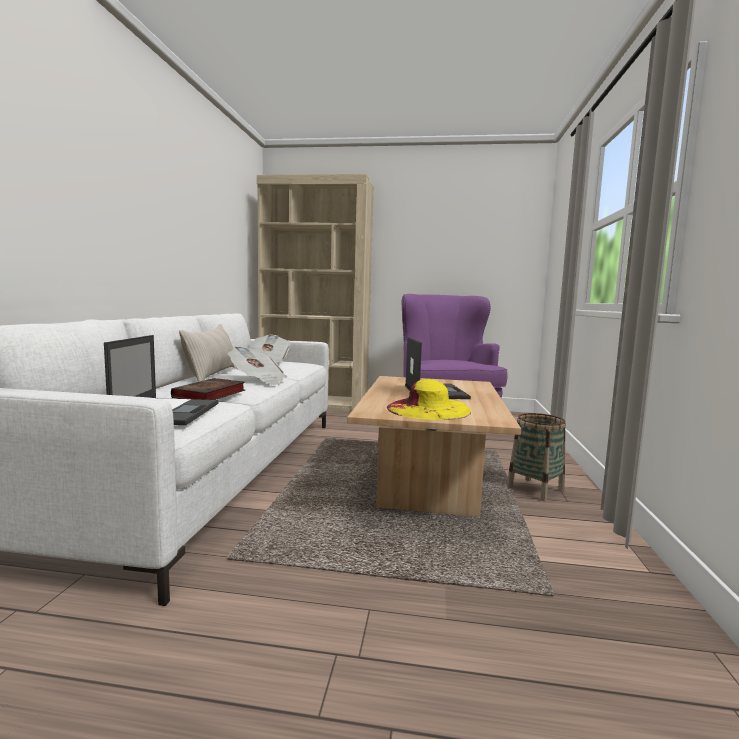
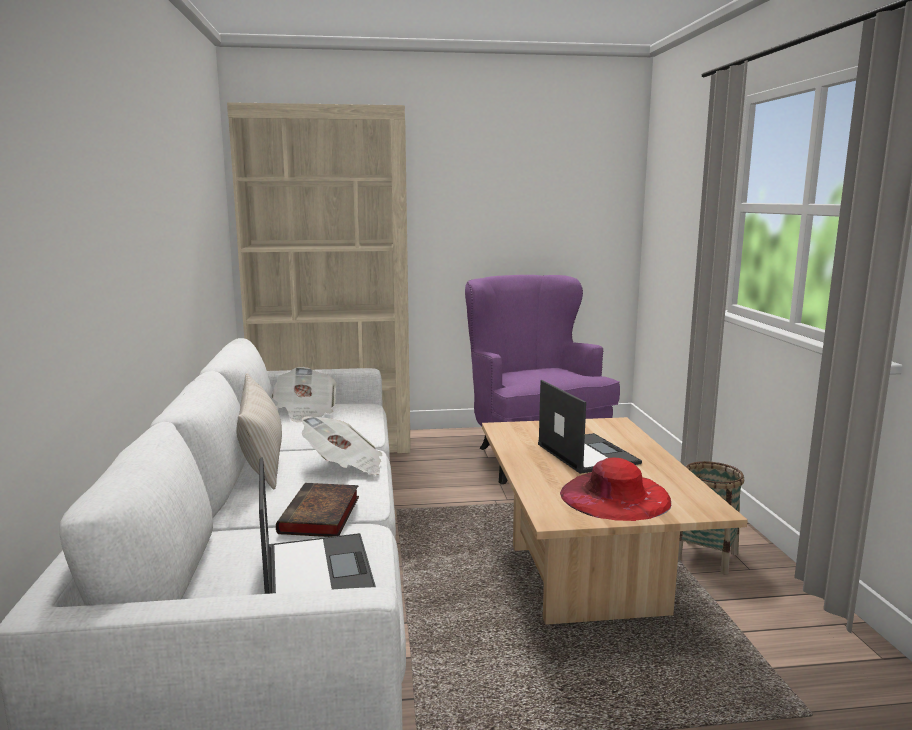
camera: 15 degrees left, 5 degrees up
(428, 409) = (615, 496): yellow hat -> red hat

